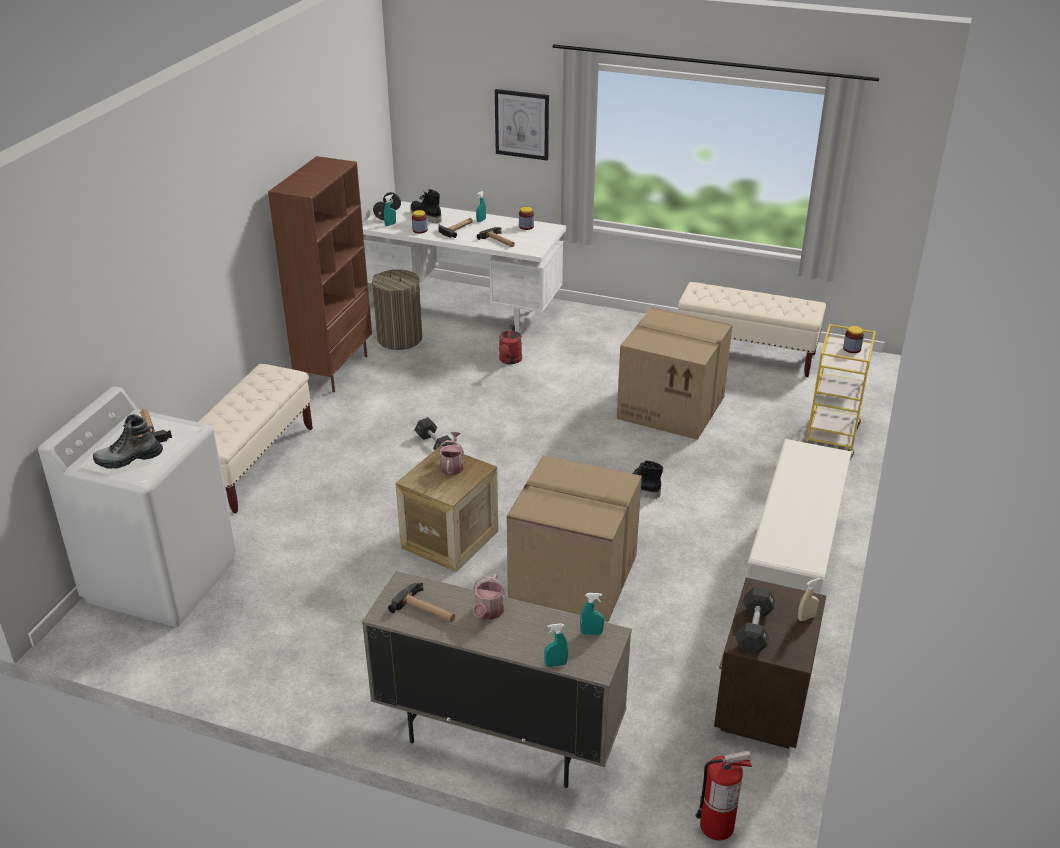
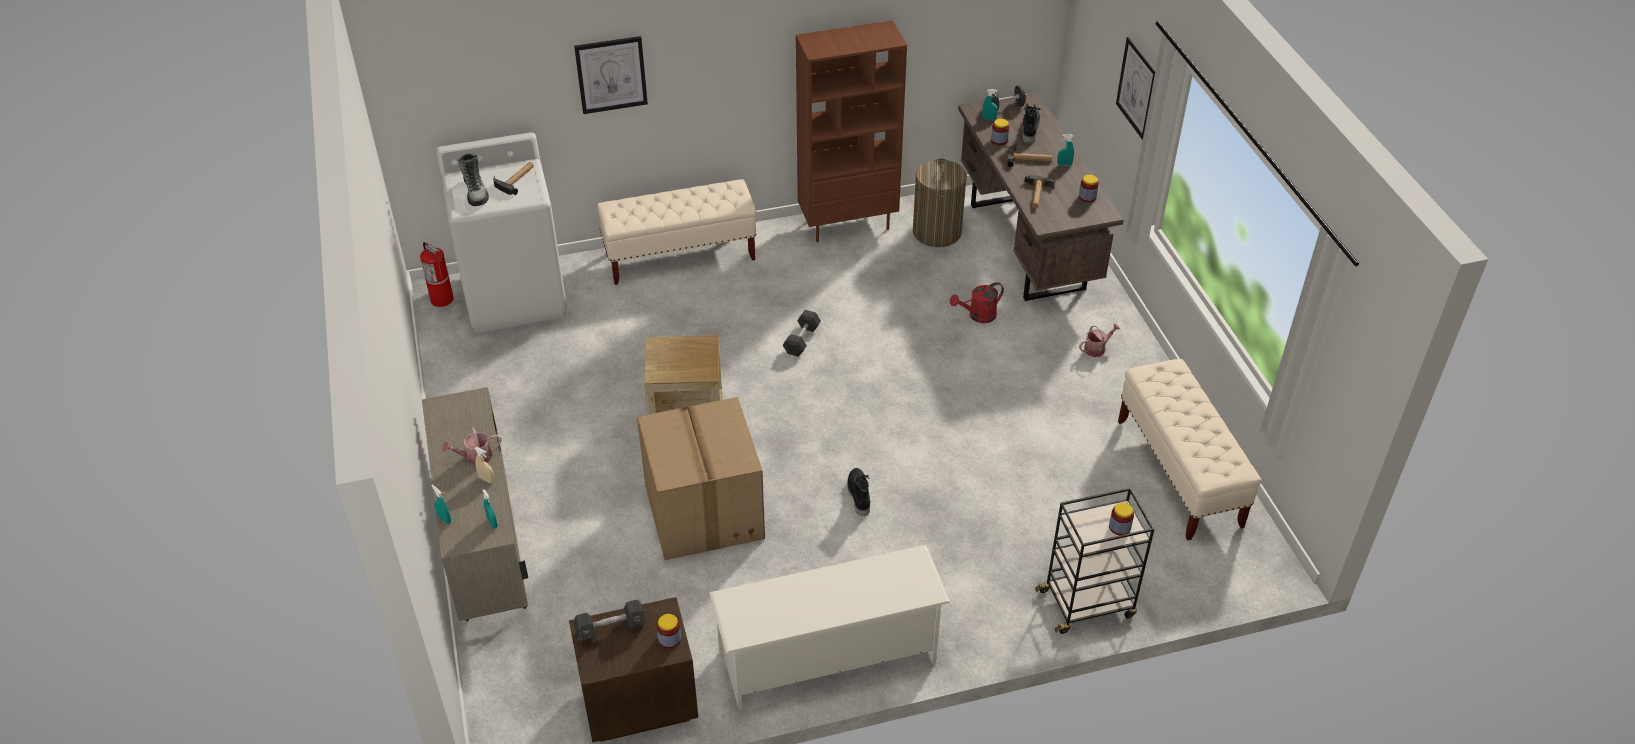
camera: 55 degrees right, 10 degrees up
(129, 459) = (475, 192): boot -> boot turned 150 degrees counterclockwise
(155, 289) = (611, 74): none -> picture
(426, 610) = (456, 424): hammer -> none
(452, 466) = (695, 356): watering can -> watering can (1097, 348)
(465, 312) = (1027, 246): white desk -> brown desk
(672, 407) = (1018, 461): cardboard box -> none
(717, 826) = (486, 728): fire extinguisher -> fire extinguisher (442, 299)
(793, 599) = (669, 639): none -> jar
(806, 617) = (651, 656): beige spray bottle -> beige spray bottle (486, 479)
(831, 438) = (1087, 603): yellow cart -> black cart

